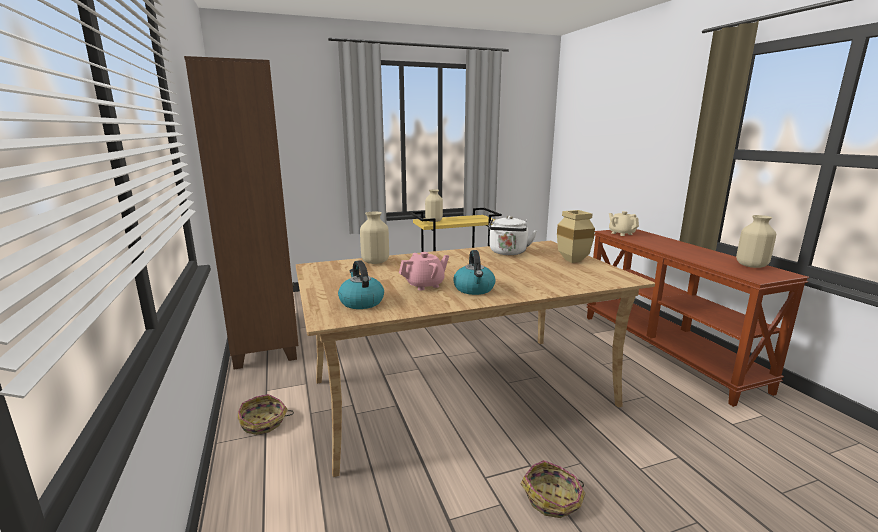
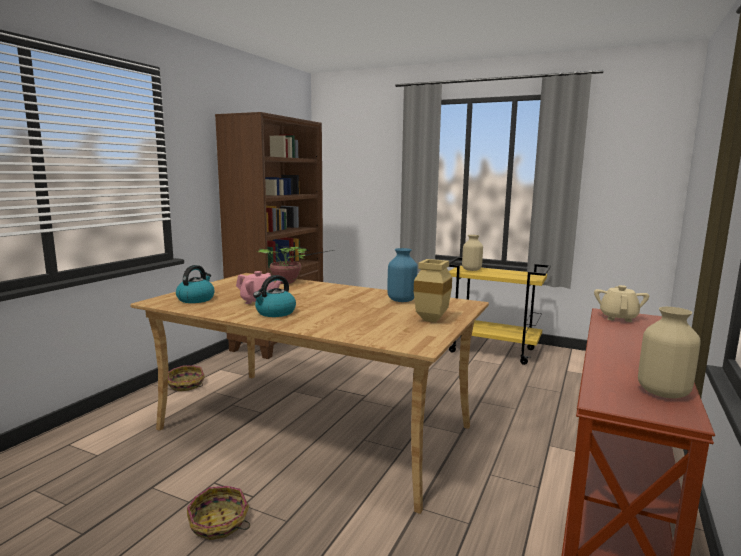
camera: 45 degrees right, 5 degrees down
(376, 262) = (288, 282): beige vase -> potted plant
(508, 253) = (401, 300): white kettle -> blue vase

